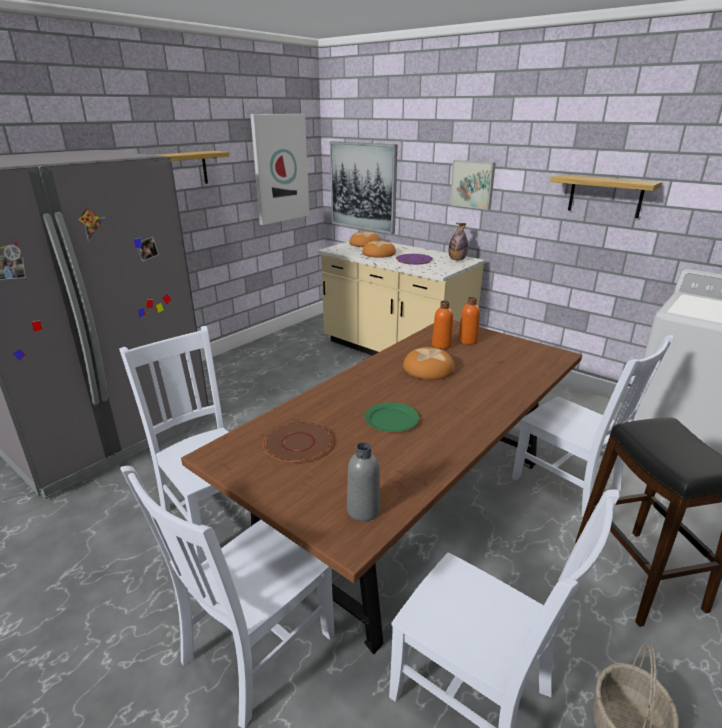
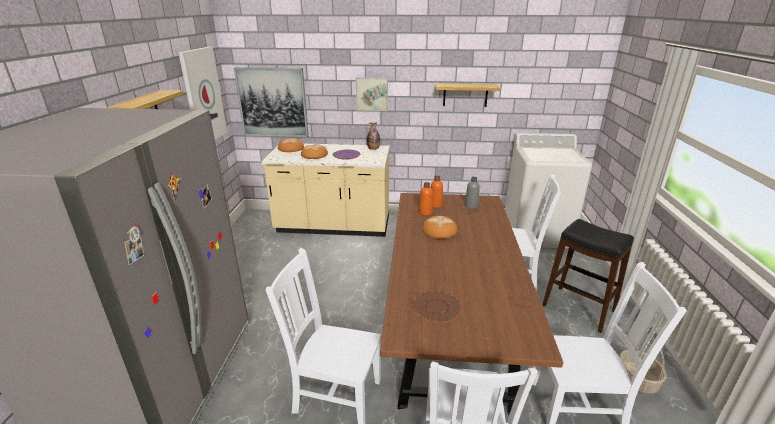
camera: 35 degrees left, 0 degrees up
(363, 510) = (522, 327): grey bottle -> grey bottle (471, 206)
(391, 419) = (464, 270): green plate -> none

